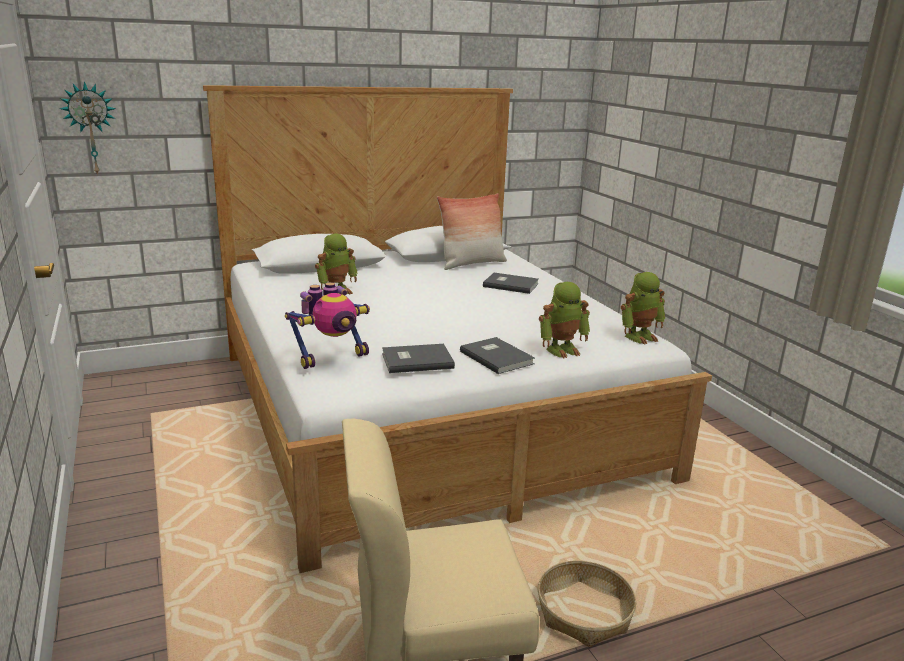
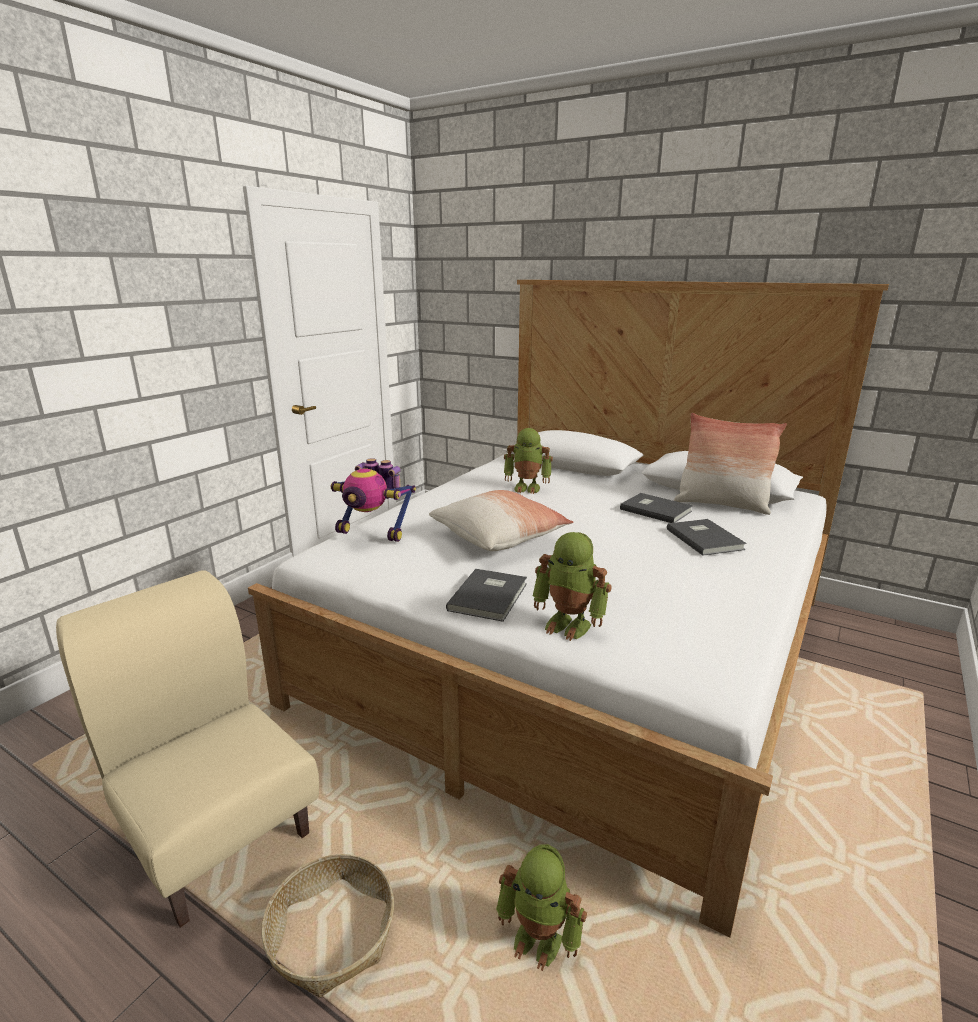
camera: 55 degrees right, 0 degrees up
(91, 129) = (445, 315): wall clock -> none
(414, 325) = (500, 536): none -> pillow
(416, 360) = (414, 563): grey book -> grey book (655, 509)
(639, 336) = (714, 663): toy robot -> toy robot (540, 939)

